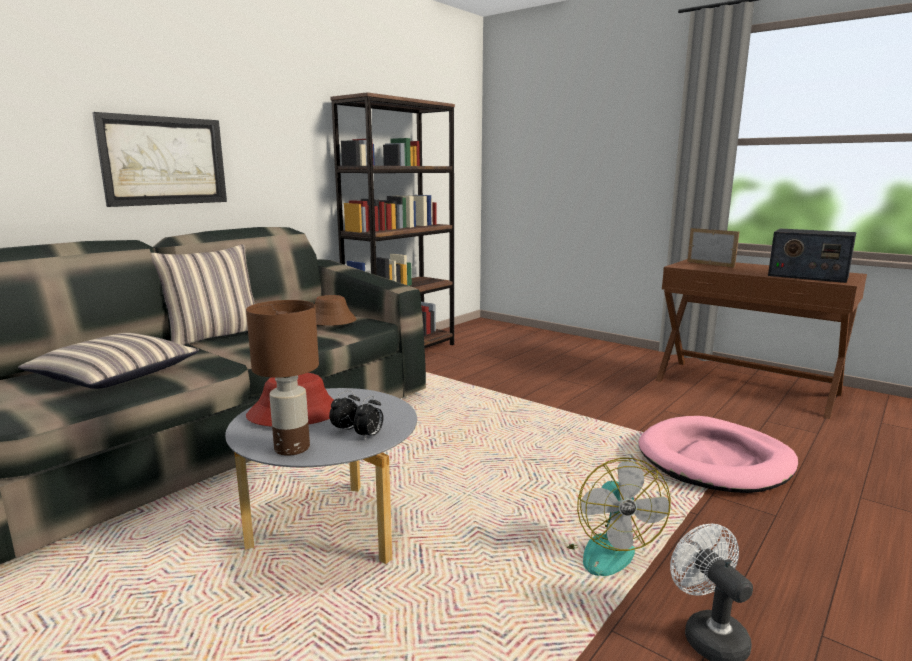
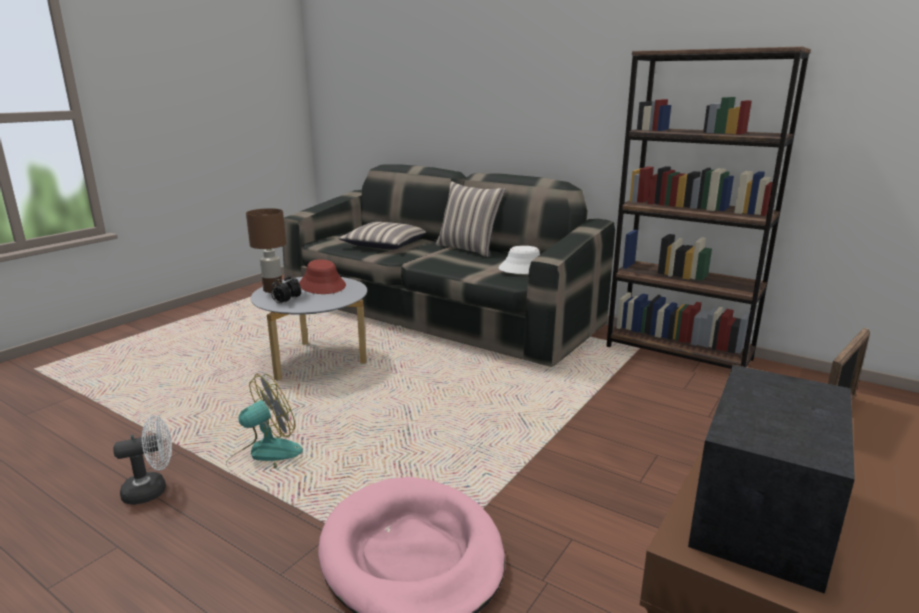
camera: 85 degrees right, 5 degrees up
(164, 161) = (494, 118): picture -> none
(331, 321) = (522, 269): brown hat -> white hat
(602, 547) = (264, 456): fan -> fan turned 150 degrees clockwise

